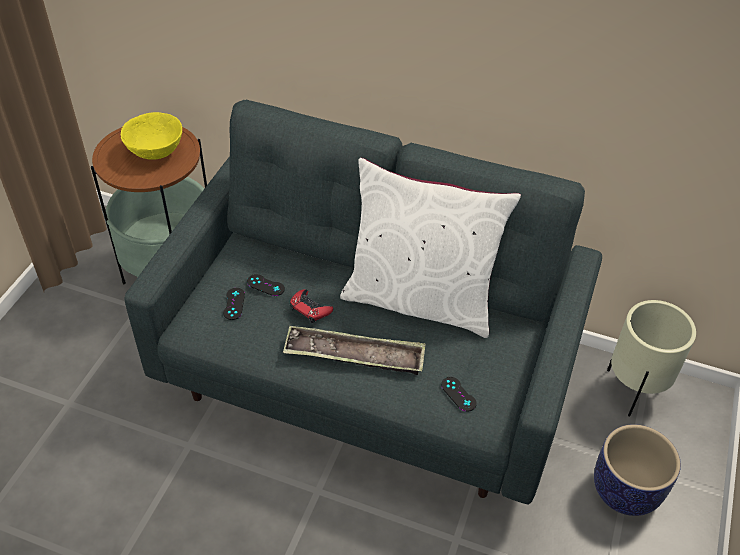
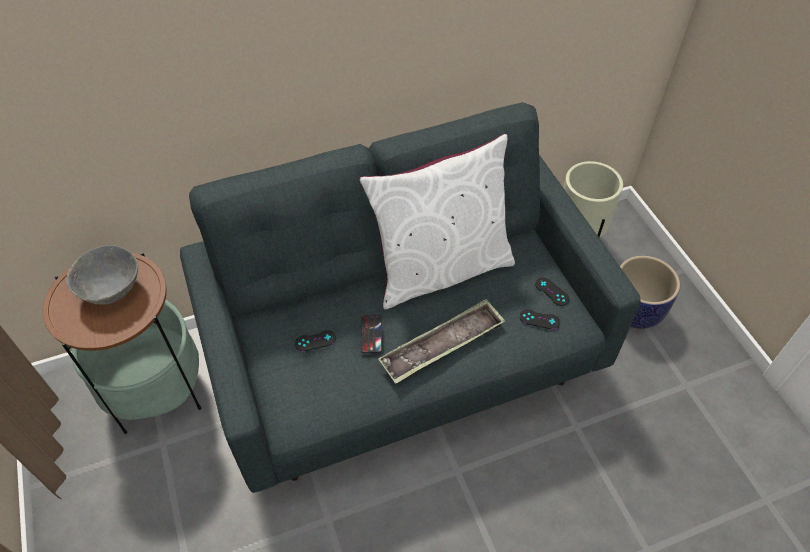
camera: 40 degrees left, 5 degrees up
(155, 151) = (111, 289): yellow bowl -> grey bowl
(234, 304) = (307, 374): black game controller -> black game controller (552, 291)
(310, 309) = (371, 334): red game controller -> phone

